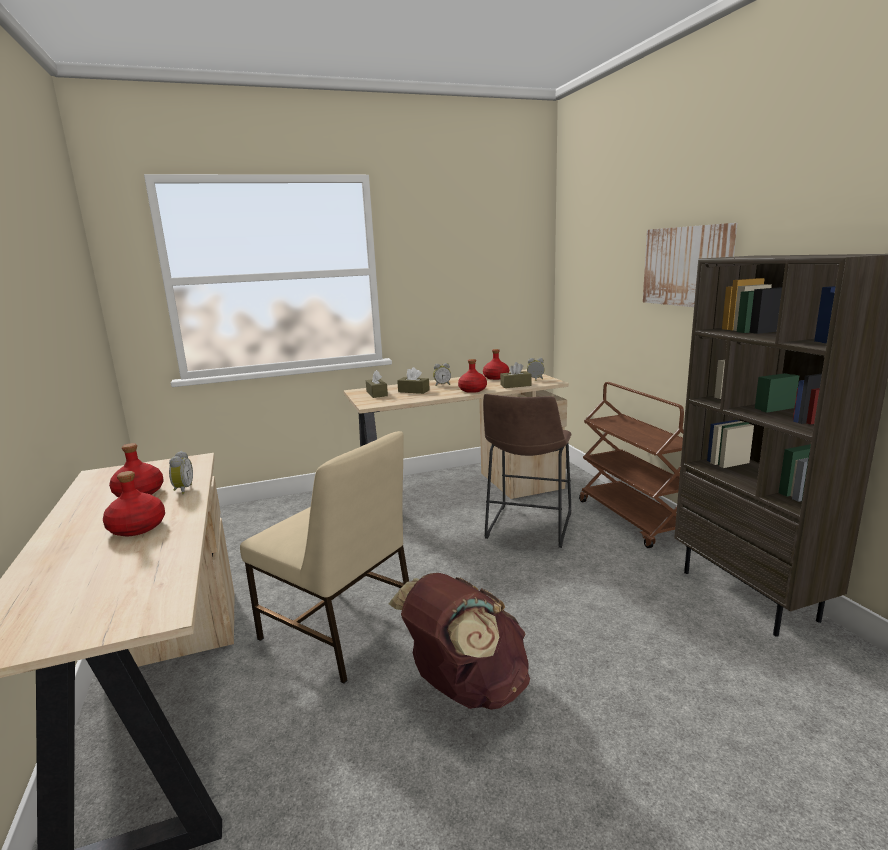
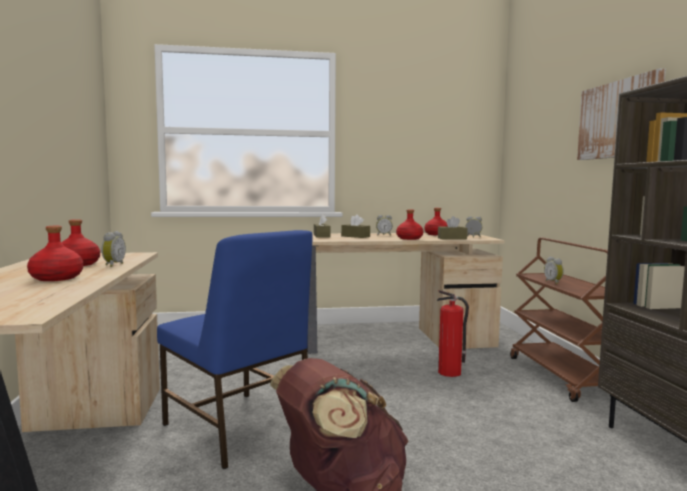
camera: 10 degrees right, 10 degrees down
(339, 631) = (237, 428): beige chair -> blue chair
(527, 528) = (450, 372): brown stool -> fire extinguisher
(624, 431) = (554, 282): none -> alarm clock

